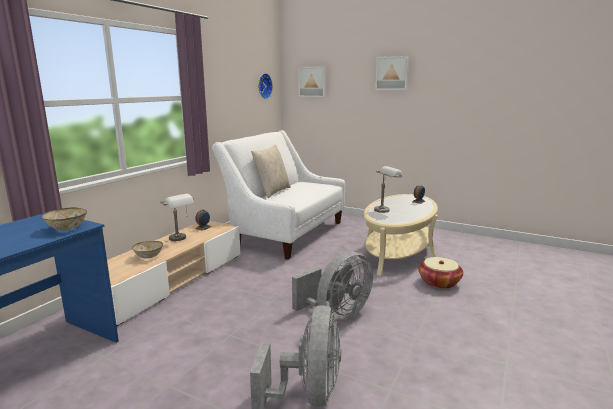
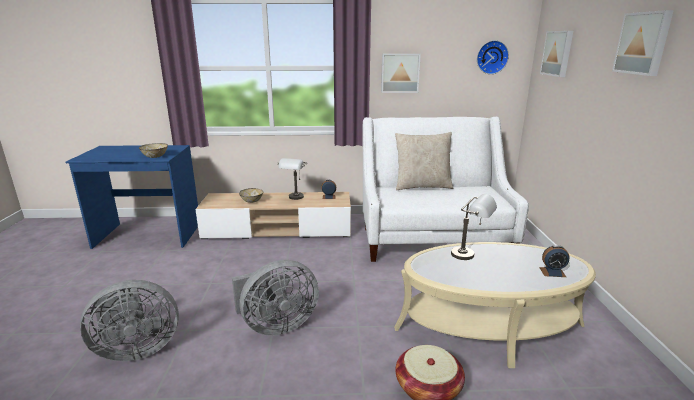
camera: 60 degrees right, 5 degrees up
(218, 101) = (400, 73): none -> picture
(336, 315) = (276, 325): grey fan -> grey fan turned 45 degrees counterclockwise

